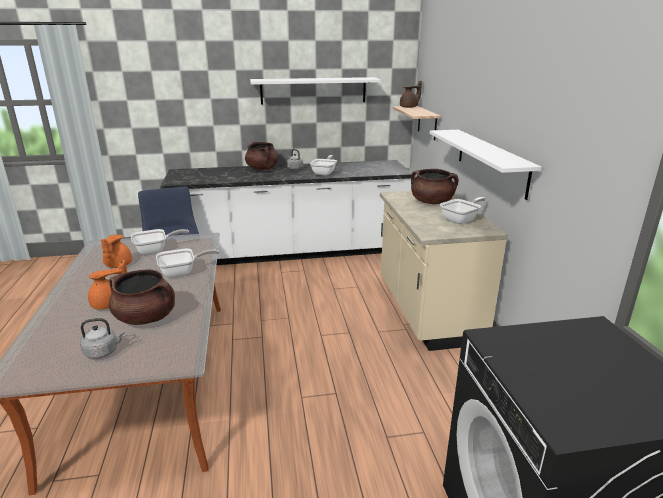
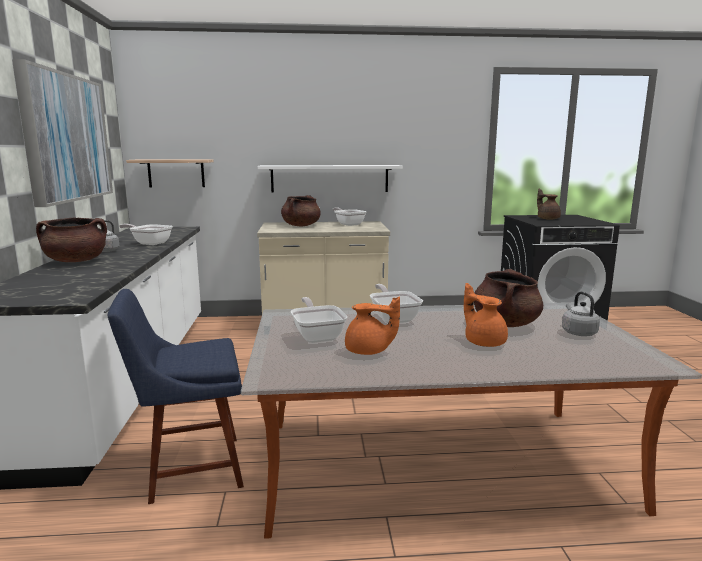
camera: 85 degrees left, 10 degrees down
(313, 90) = (66, 138): white shelf -> picture
(409, 107) = (146, 159): brown teapot -> brown teapot (547, 219)

